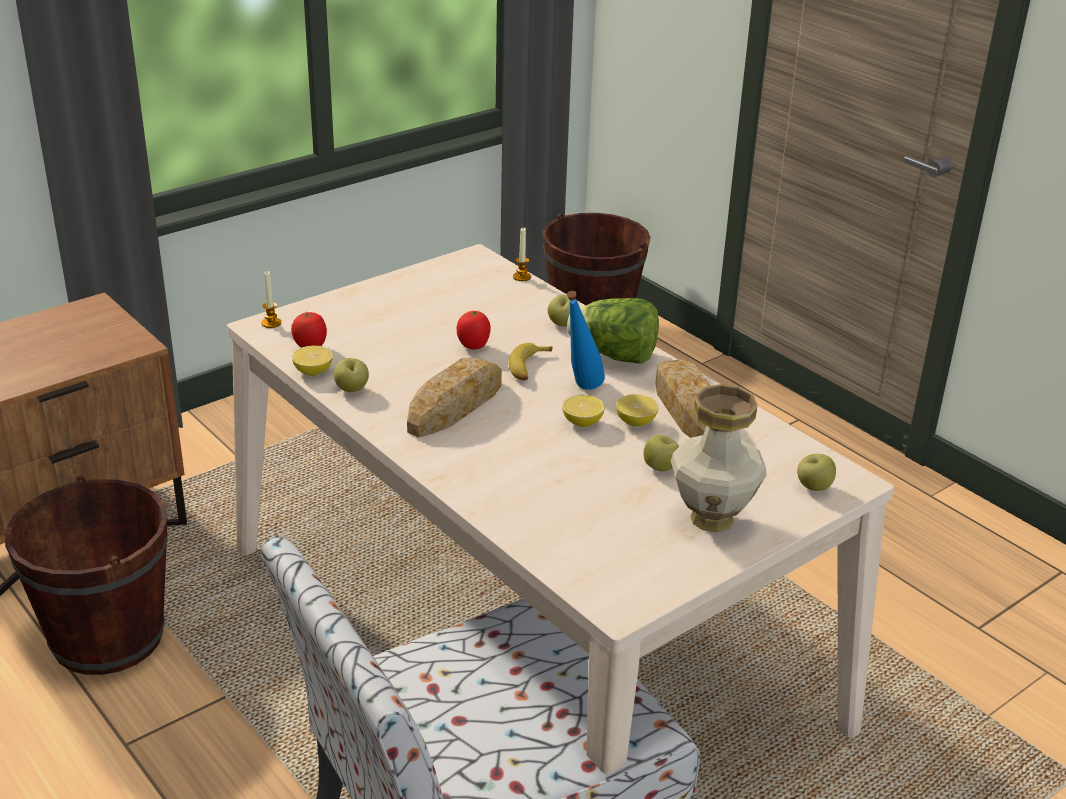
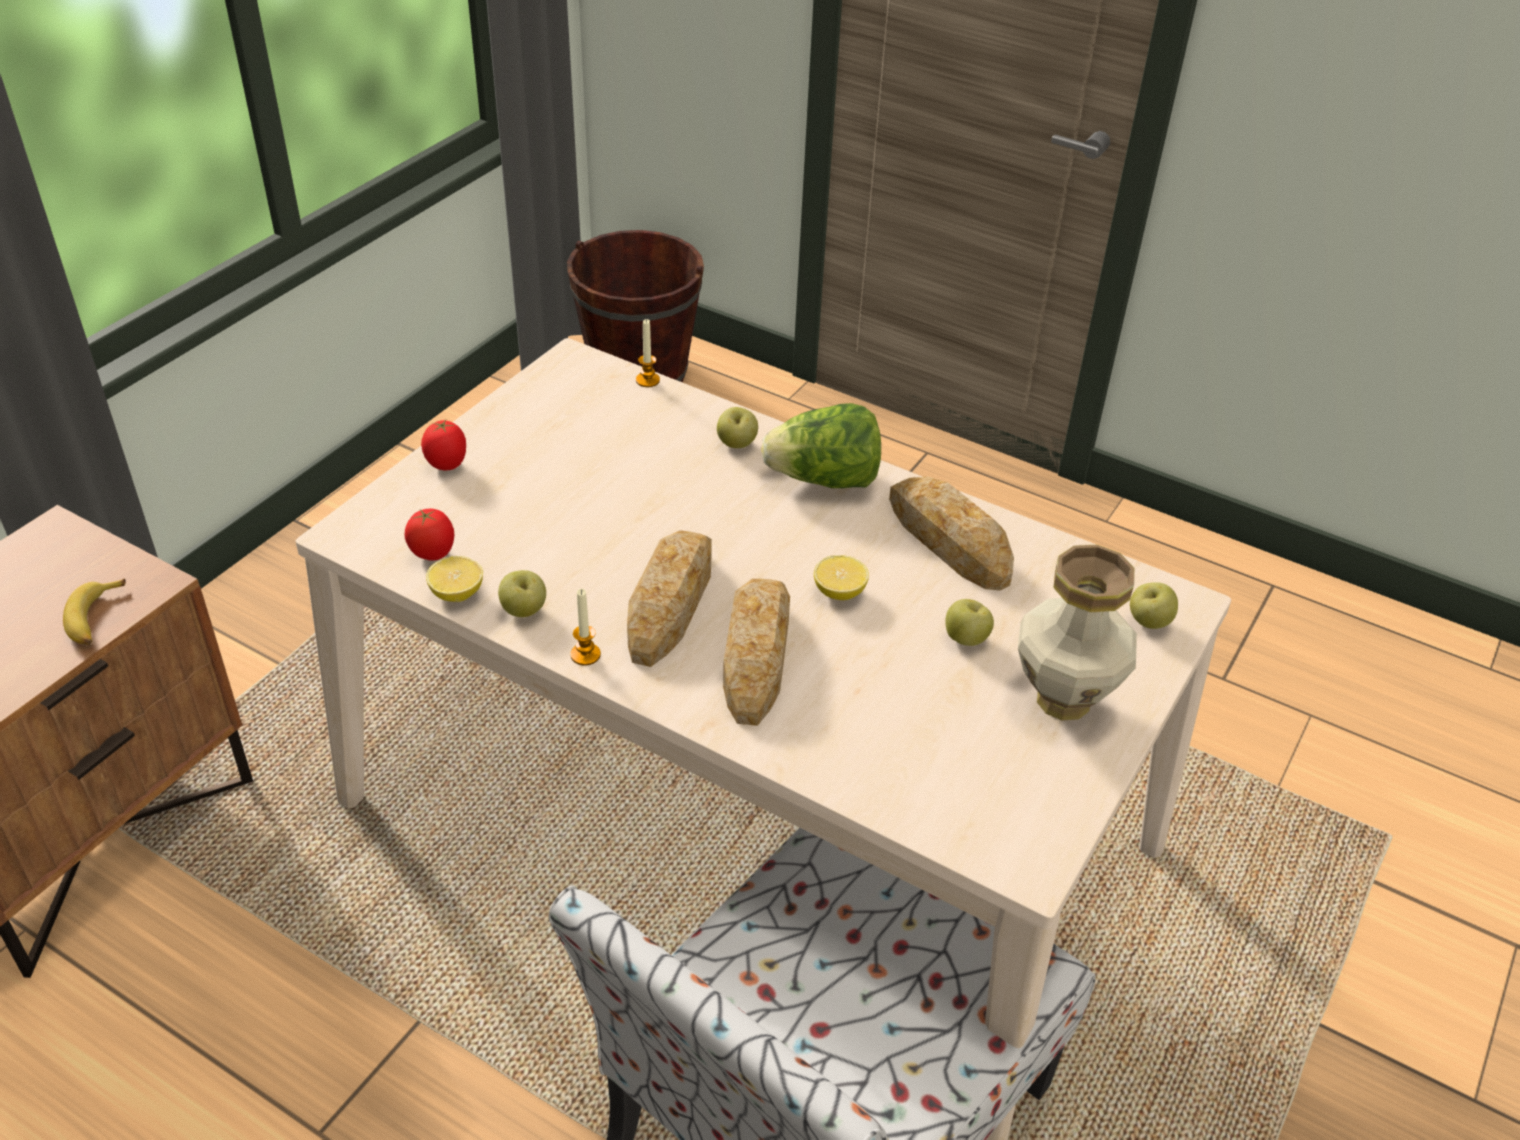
camera: 20 degrees left, 10 degrees up
(107, 637) = (221, 980): brown bucket -> none
(271, 323) = (357, 525): candle -> candle (585, 655)
(474, 347) = (645, 504): tomato -> tomato (447, 465)
(497, 446) = (756, 656): none -> bread
(528, 368) = (730, 522): banana -> banana (95, 619)
(580, 390) = (811, 542): blue bottle -> none
(636, 422) = (901, 576): lemon -> none

